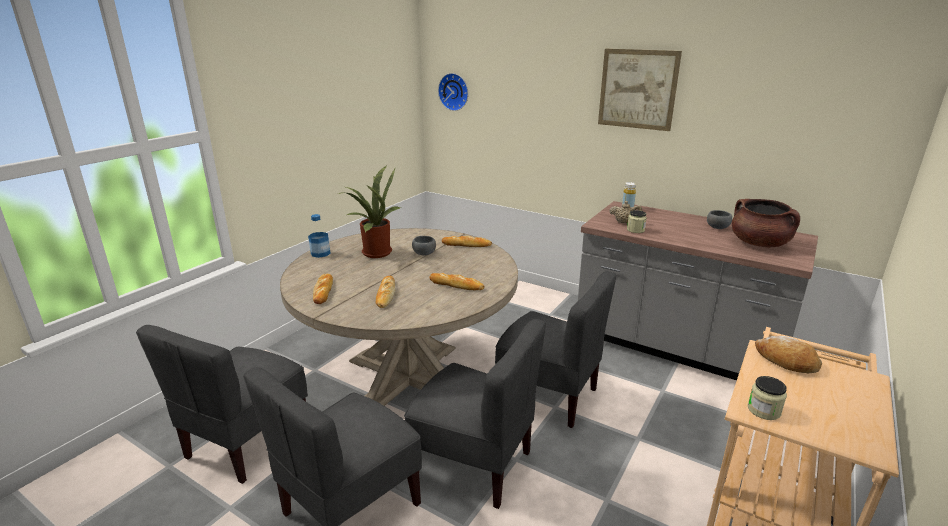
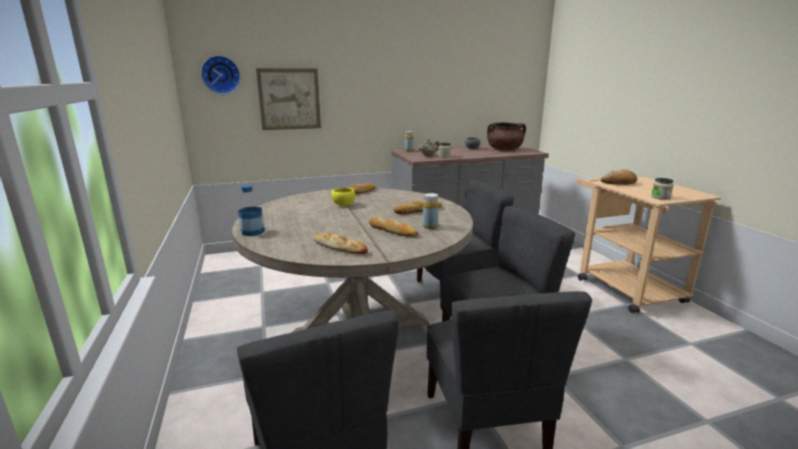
camera: 50 degrees left, 5 degrees down
(374, 252) = (301, 216): potted plant -> none
(418, 305) = (430, 226): none -> yellow bottle
(424, 254) = (343, 205): grey bowl -> yellow bowl
(637, 89) = (396, 61): picture -> picture (289, 99)

